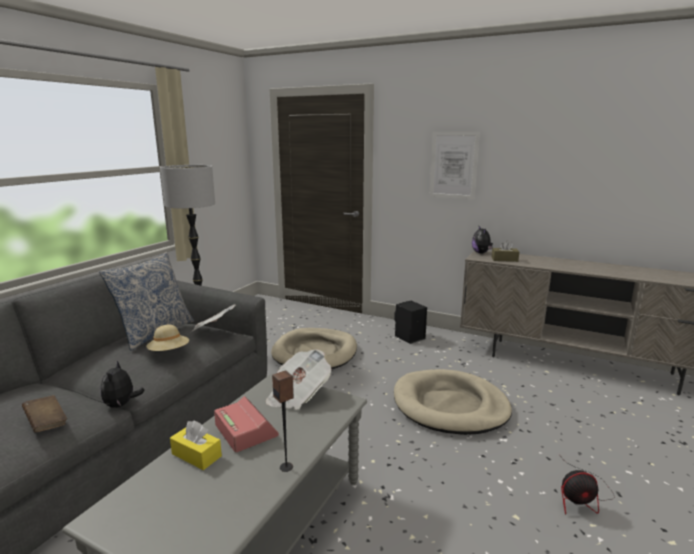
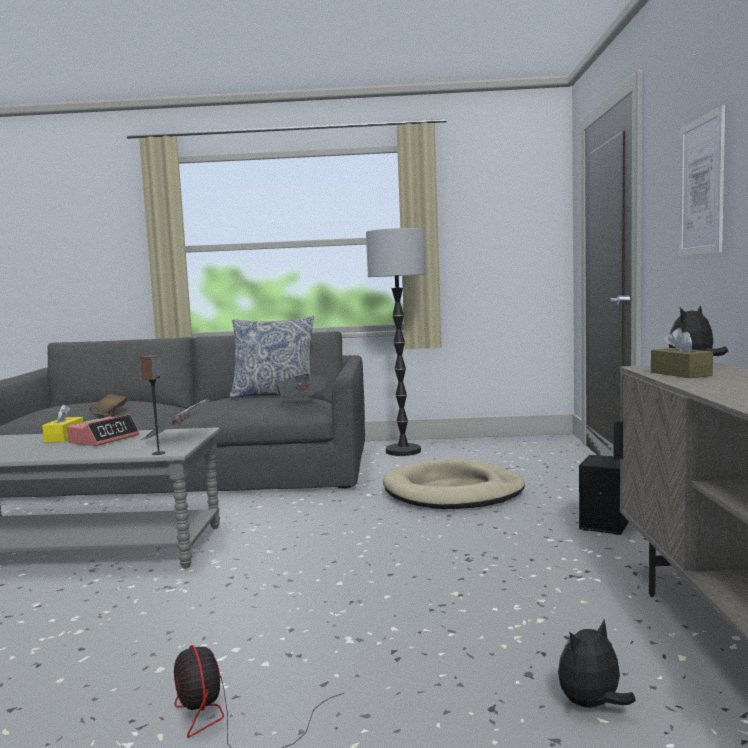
camera: 65 degrees right, 10 degrees down
(122, 405) = (157, 423): plush toy -> plush toy (592, 705)
(169, 352) = (238, 404): beige hat -> none
(286, 467) = (49, 456): speaker -> speaker (158, 453)
(450, 406) = (410, 587): beige dog bed -> none

